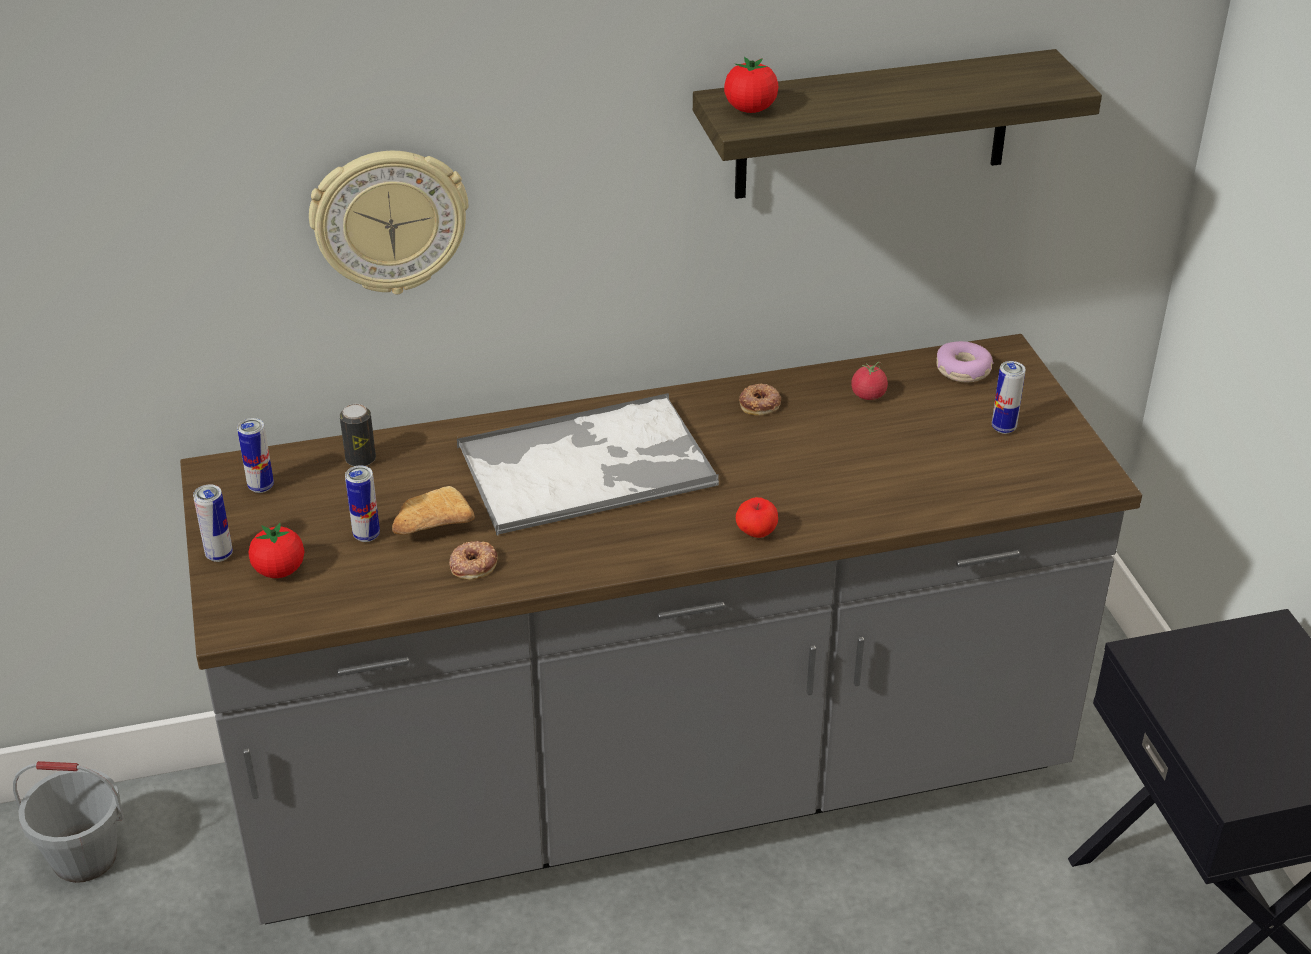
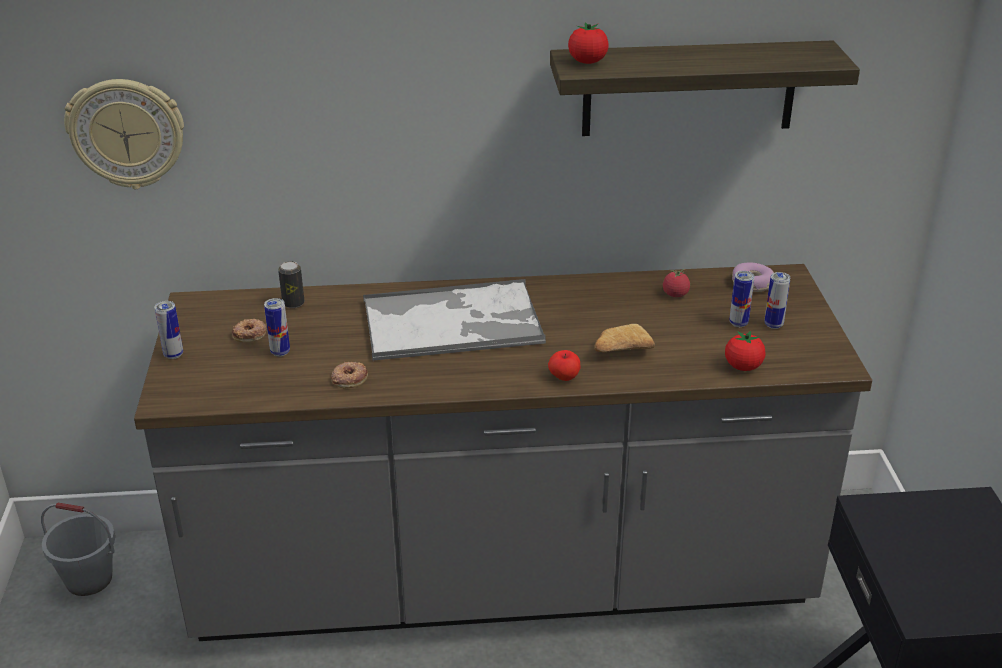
camera: 10 degrees right, 5 degrees down
(261, 486) = (218, 314): can -> can (738, 323)
(279, 570) = (211, 369): tomato -> tomato (743, 367)
(389, 221) = (324, 129): wall clock -> wall clock (127, 133)
(430, 527) = (326, 351): bread -> bread (619, 351)
(760, 404) = (592, 293): donut -> donut (250, 334)

